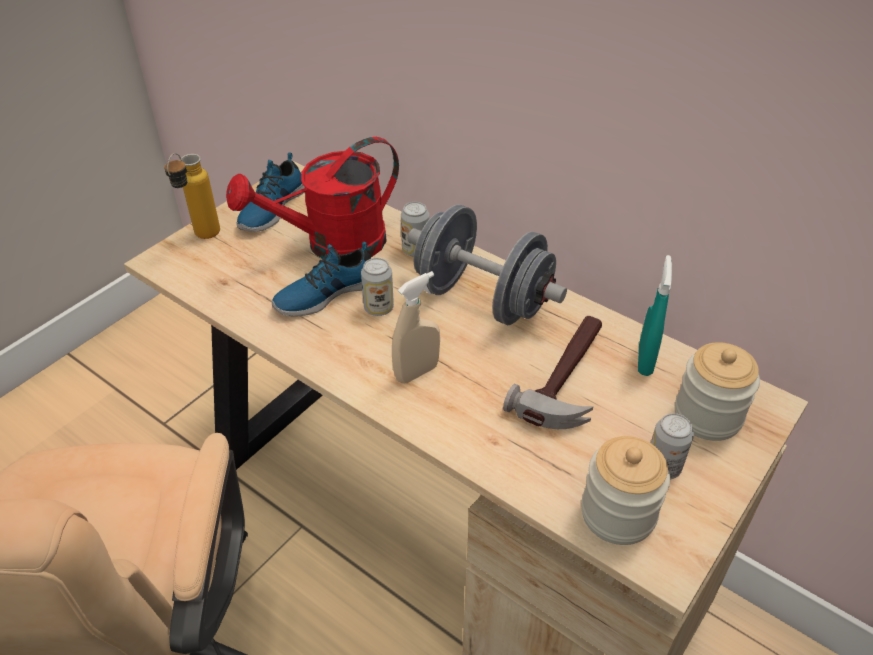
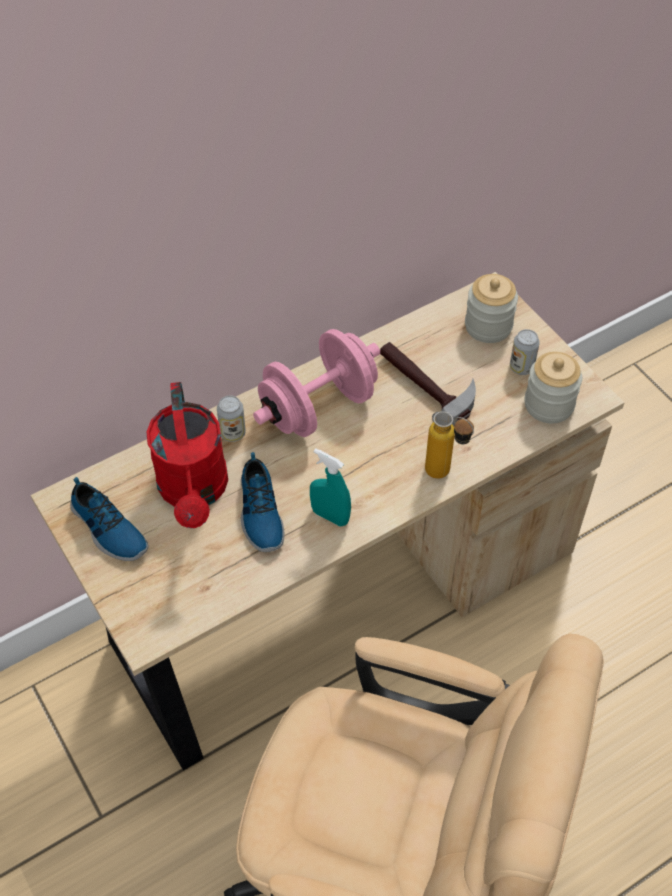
camera: 70 degrees left, 10 degrees up
(202, 238) = (127, 596): bottle -> bottle (446, 475)
(378, 308) = (296, 479): can -> none
(417, 372) = (382, 474): beige spray bottle -> none
(482, 299) = (318, 407): grey dumbbell -> pink dumbbell
(645, 361) = (426, 336): turquoise spray bottle -> turquoise spray bottle (330, 516)

